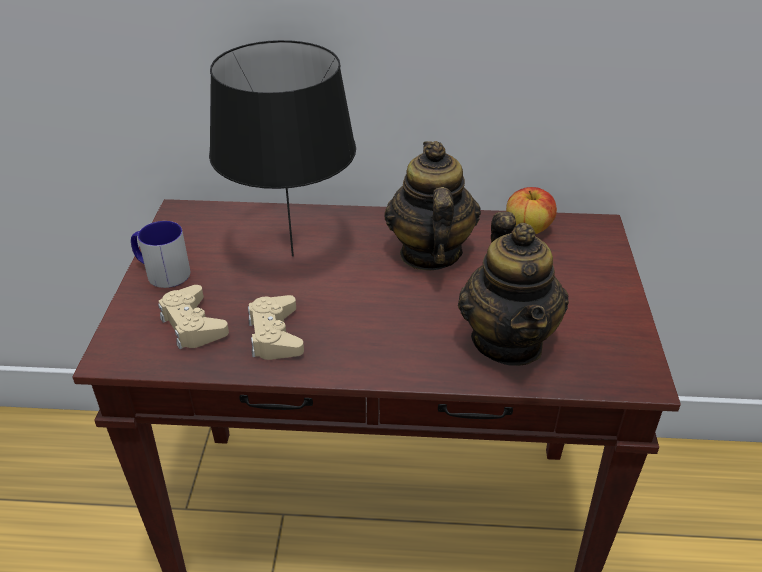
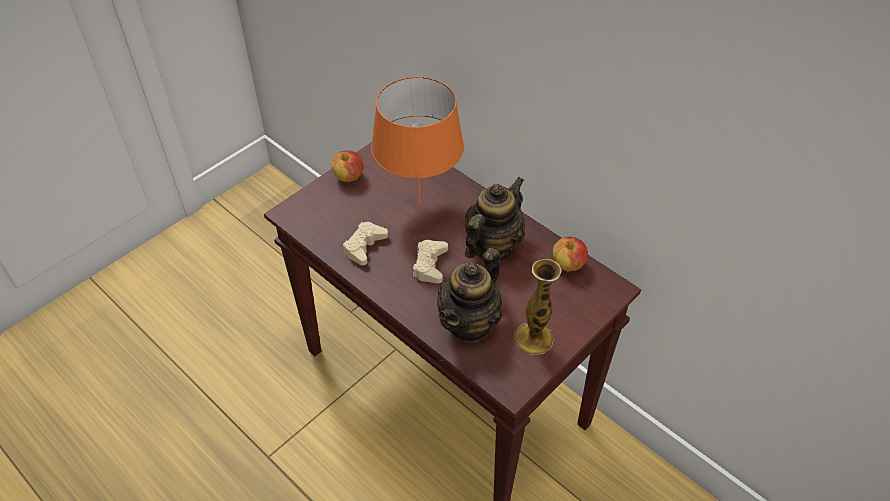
camera: 40 degrees right, 10 degrees up
(162, 272) = (348, 177): mug -> apple
(193, 324) = (334, 217): beige game controller -> beige game controller (430, 265)
(293, 257) = (419, 205): black table lamp -> orange table lamp
(591, 315) = (533, 338): none -> vase

